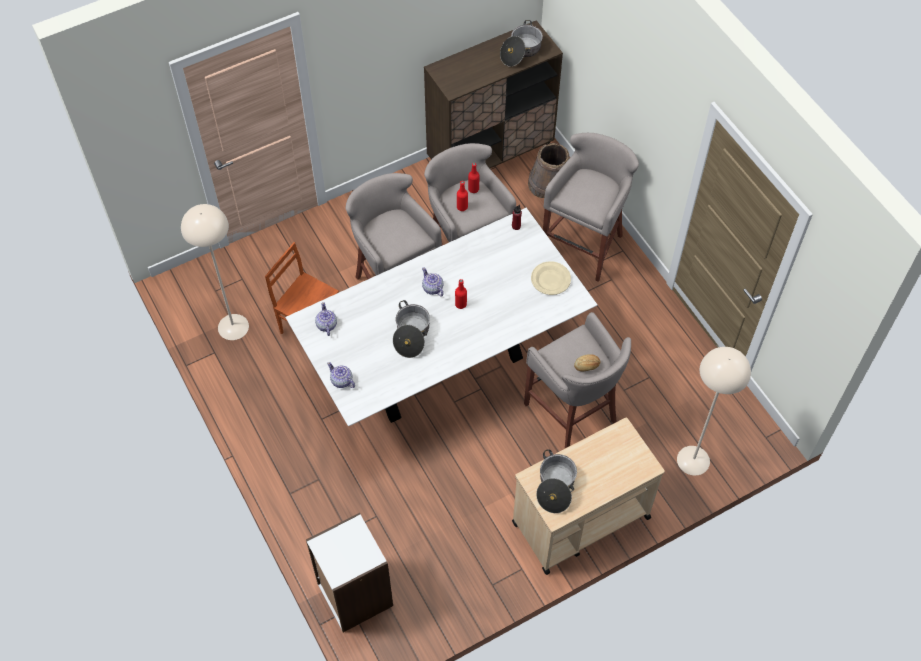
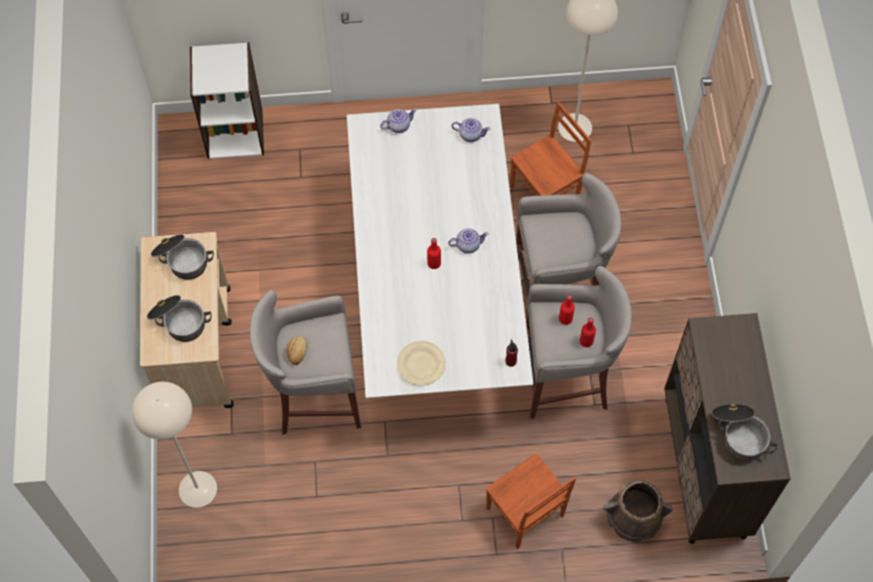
camera: 115 degrees right, 5 degrees up
(411, 335) = (419, 204): cooking pot -> cooking pot (179, 321)
(584, 244) = (525, 513): grey stool -> brown chair

